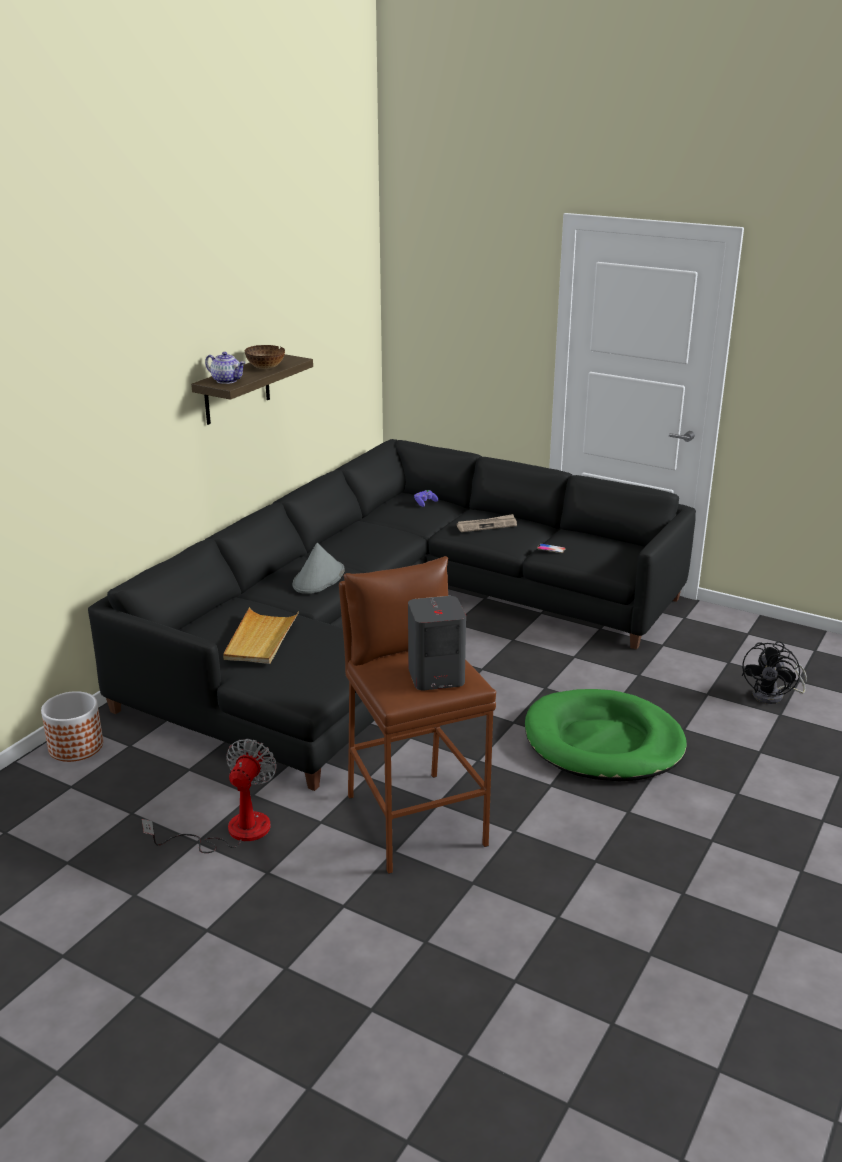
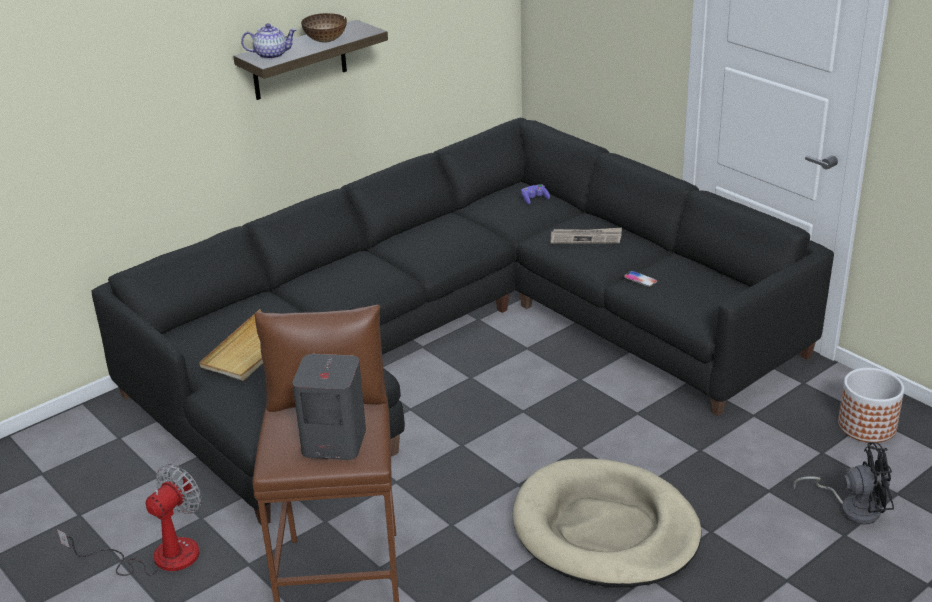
camera: 20 degrees right, 5 degrees up
(76, 746) = (70, 429): planter -> planter (866, 426)
(227, 381) = (271, 55): teapot -> teapot turned 60 degrees counterclockwise
(318, 579) = (359, 282): grey hat -> none
(603, 742) = (605, 530): green dog bed -> beige dog bed
(774, 695) = (852, 508): black fan -> black fan turned 135 degrees counterclockwise

